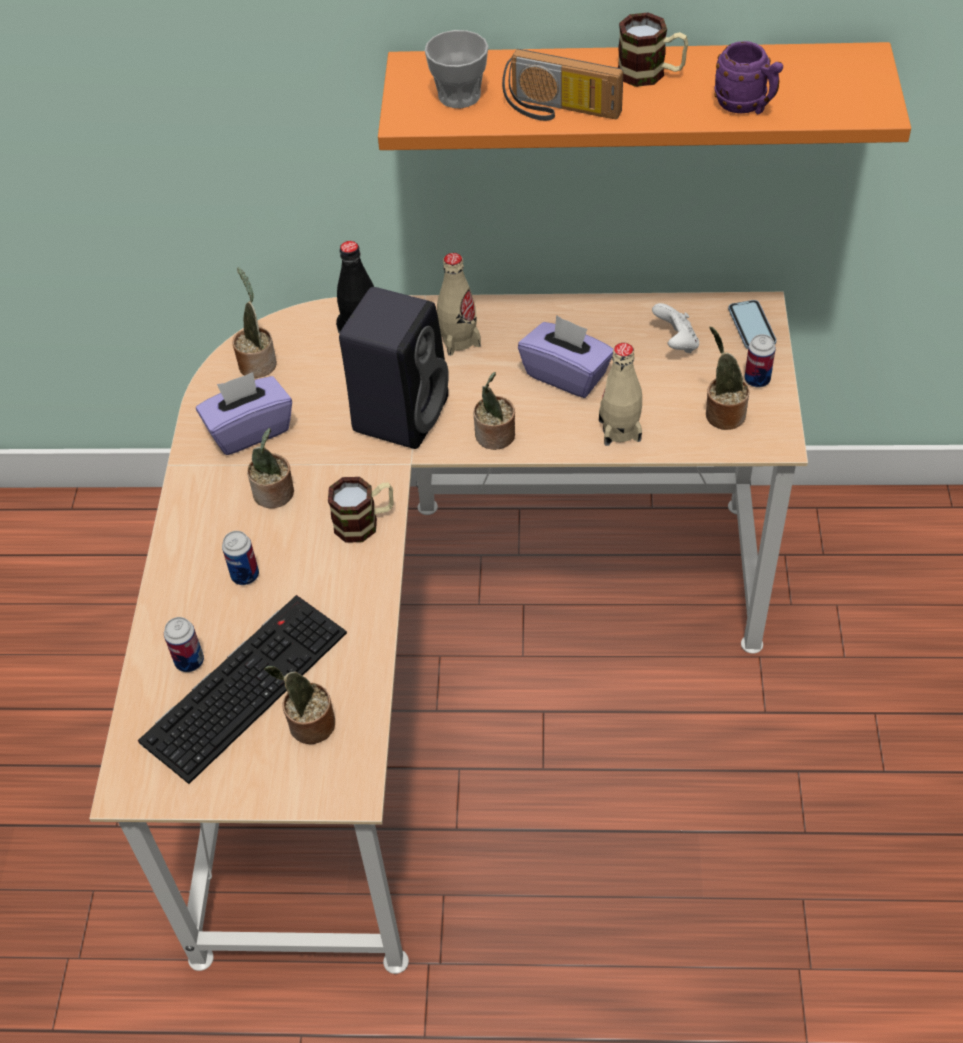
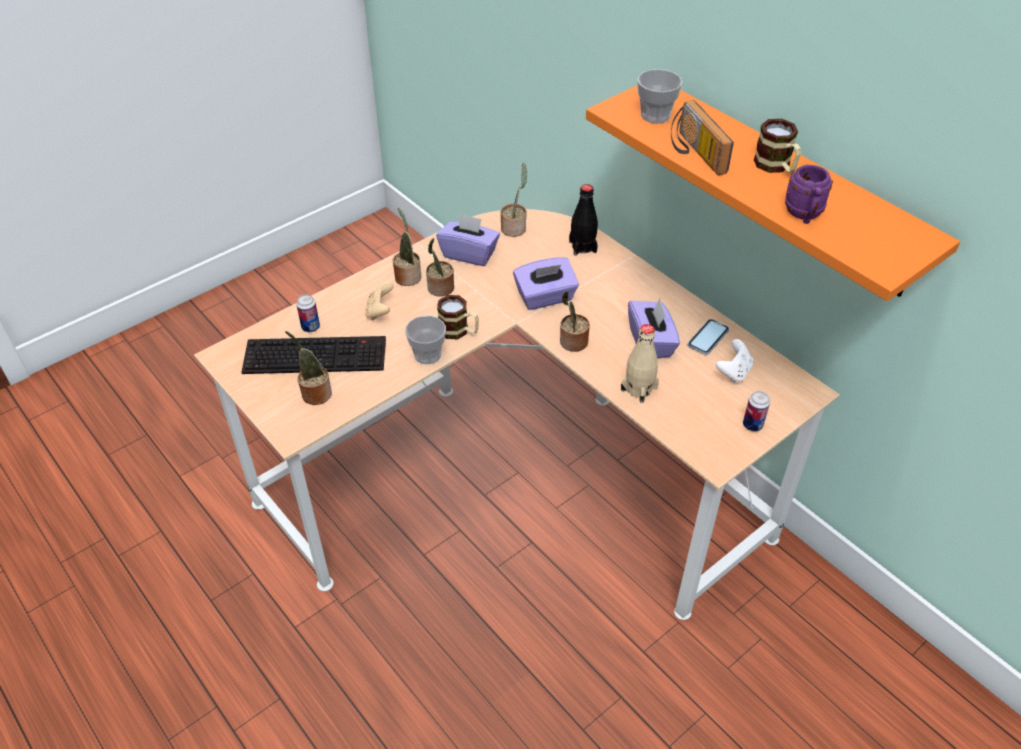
camera: 45 degrees right, 5 degrees down
(245, 575) = (380, 312): can -> beige game controller
(369, 575) = (427, 354): none -> cup
(401, 412) = (545, 297): black speaker -> purple tissue box
(459, 339) = (621, 286): beige bottle -> none
(722, 414) = (706, 425): potted plant -> potted plant (407, 276)
(751, 326) = (791, 397): phone -> phone (708, 338)

